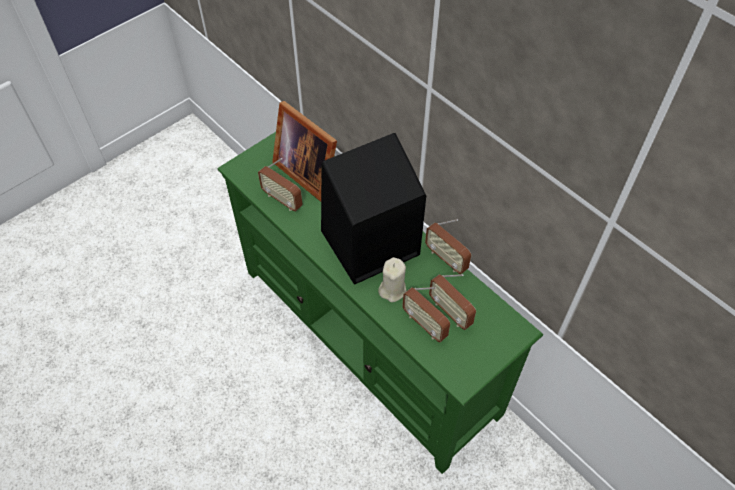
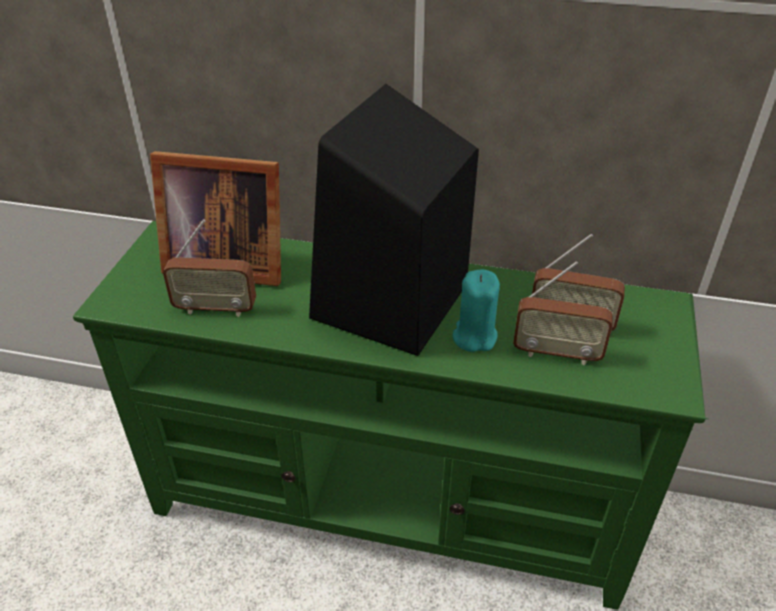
camera: 35 degrees left, 15 degrees down
(392, 289) = (474, 336): beige candle -> turquoise candle
(446, 259) = (502, 273): radio -> none

